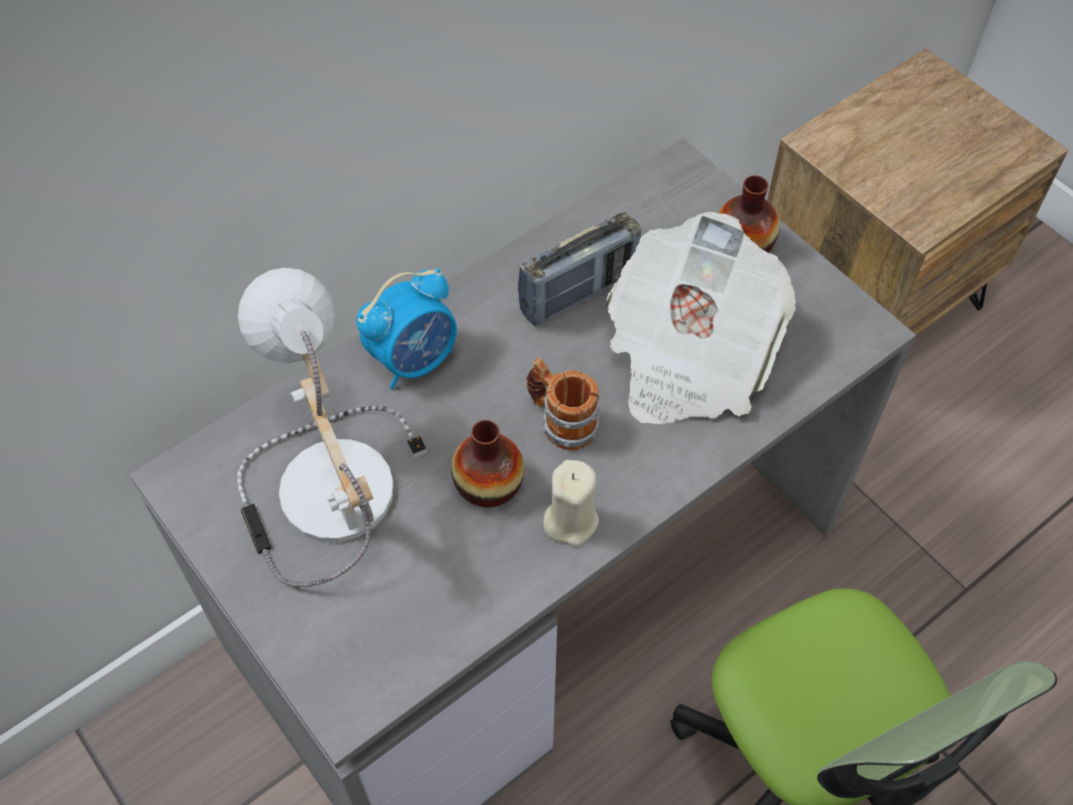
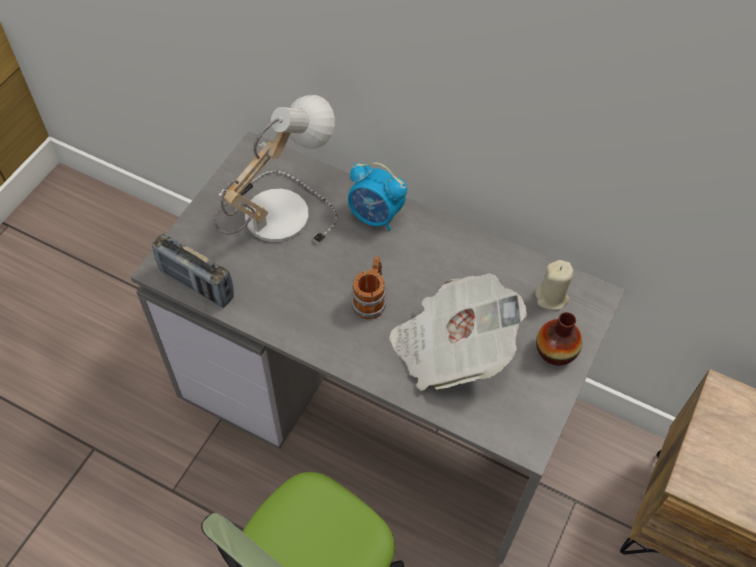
camera: 65 degrees right, 0 degrees up
(488, 484) = (313, 280): vase -> none
(570, 520) = (308, 326): beige candle -> beige candle (551, 297)
(578, 293) = (465, 276): radio -> radio (197, 284)

